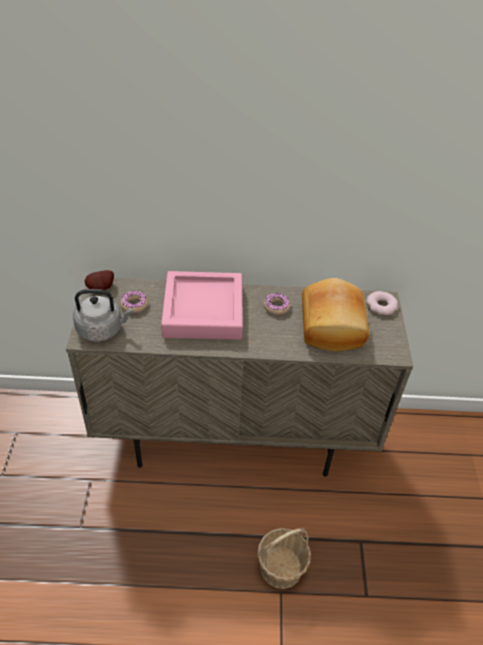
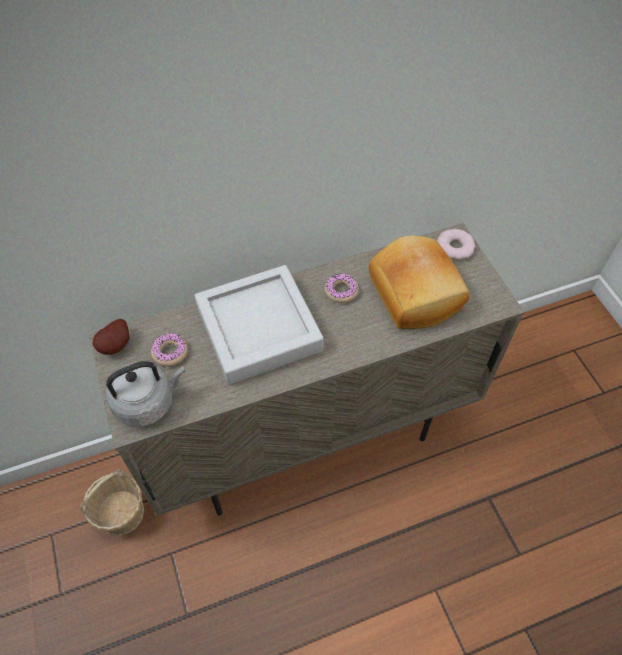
camera: 20 degrees left, 10 degrees up
(203, 311) = (259, 329): pink tray -> grey tray
(281, 567) = (424, 562): basket -> basket (121, 513)

